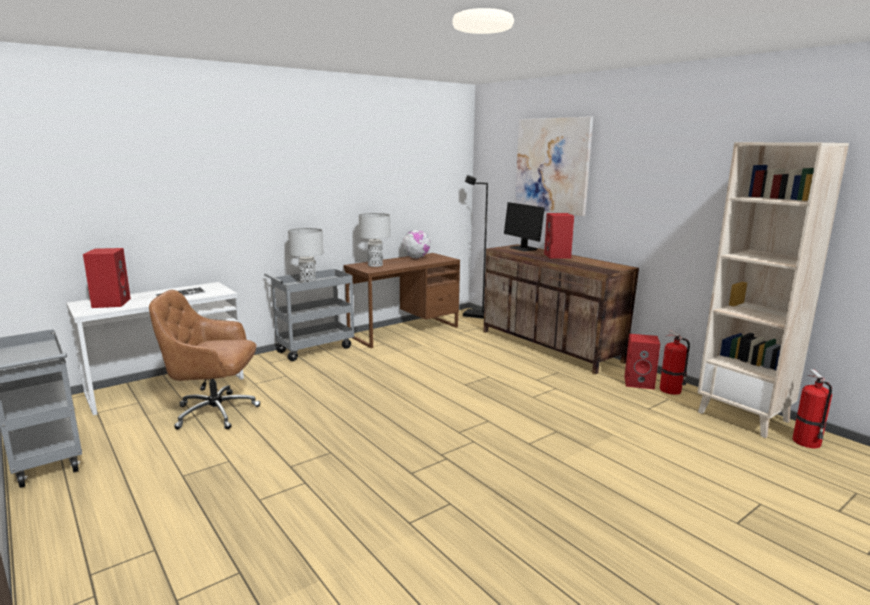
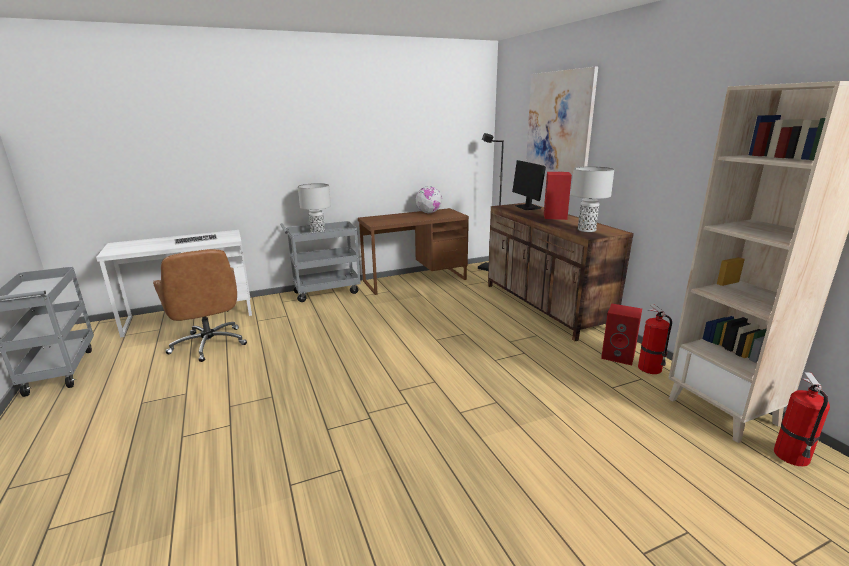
camera: 15 degrees right, 5 degrees up
(111, 303) = (137, 245): red speaker -> none
(215, 412) = (209, 344): brown office chair -> brown office chair turned 135 degrees counterclockwise
(375, 265) = (384, 219): white table lamp -> white table lamp (586, 230)

